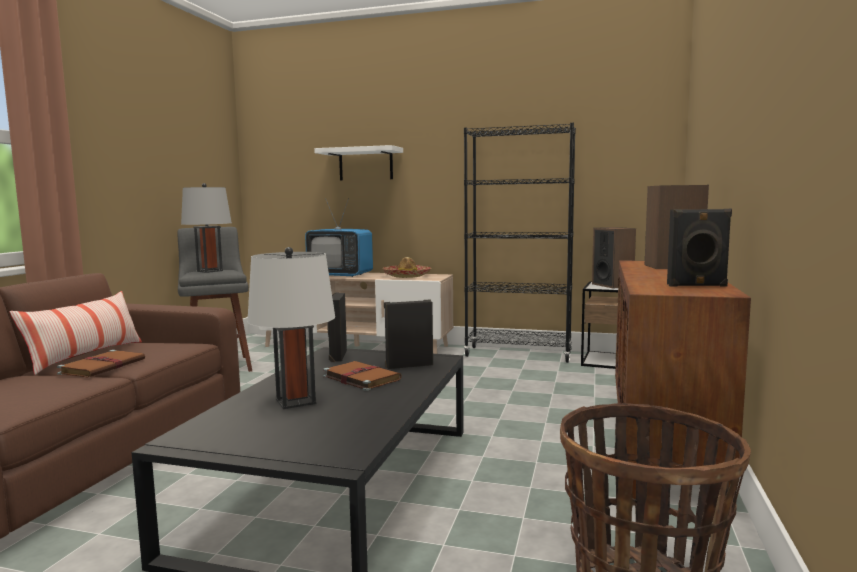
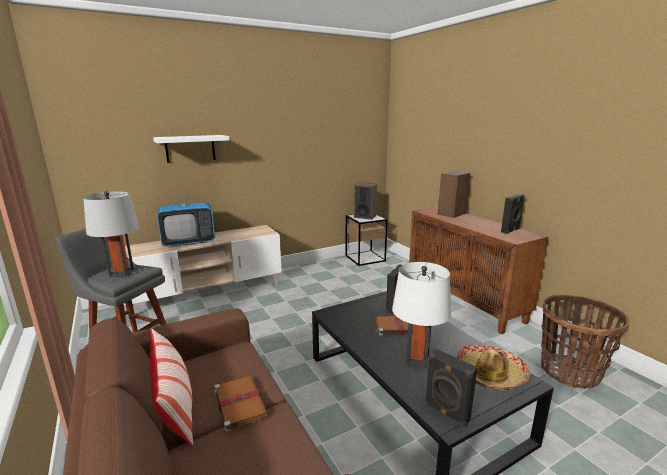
camera: 45 degrees left, 10 degrees up
(337, 356) = (342, 315): black speaker -> black speaker (446, 413)
(407, 276) = (243, 233): hat -> hat (490, 374)
(518, 355) = (317, 267): black bookcase -> none

